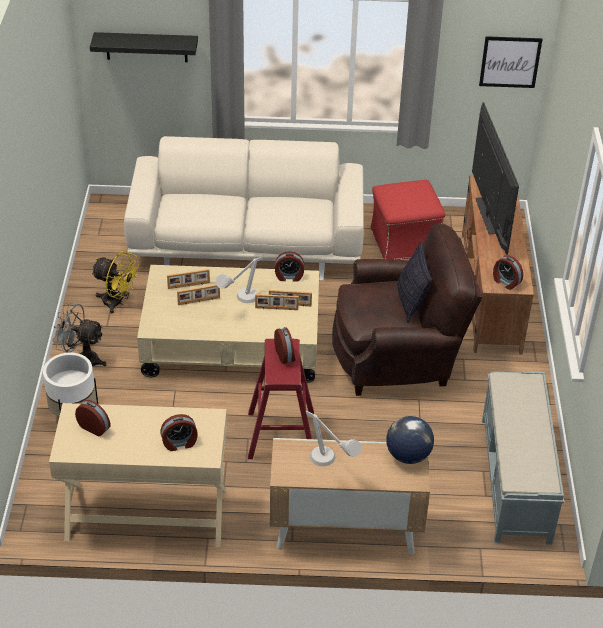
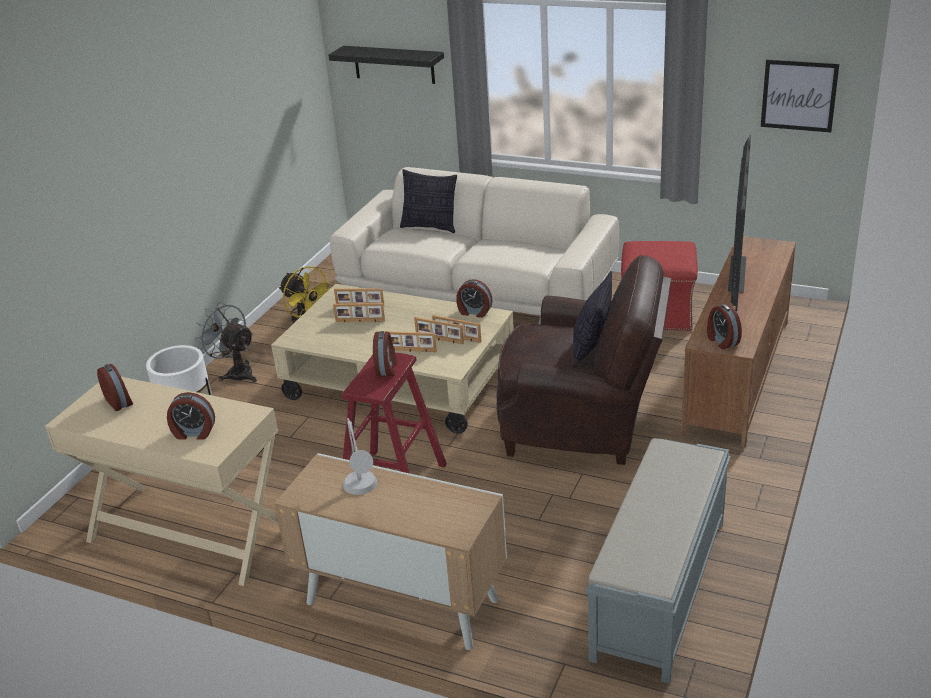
camera: 25 degrees right, 10 degrees down
(199, 191) = (430, 227): none -> pillow
(240, 302) = (404, 328): grey table lamp -> none
(259, 324) = (410, 351): none -> picture frame
(408, 455) = (467, 503): globe -> none

